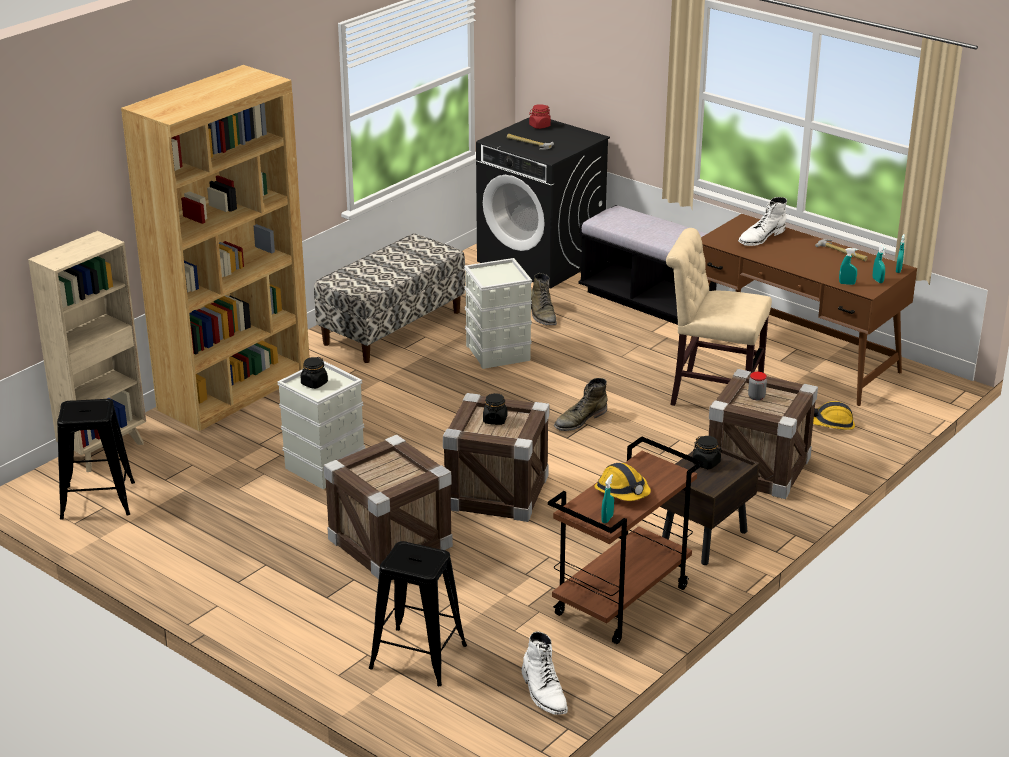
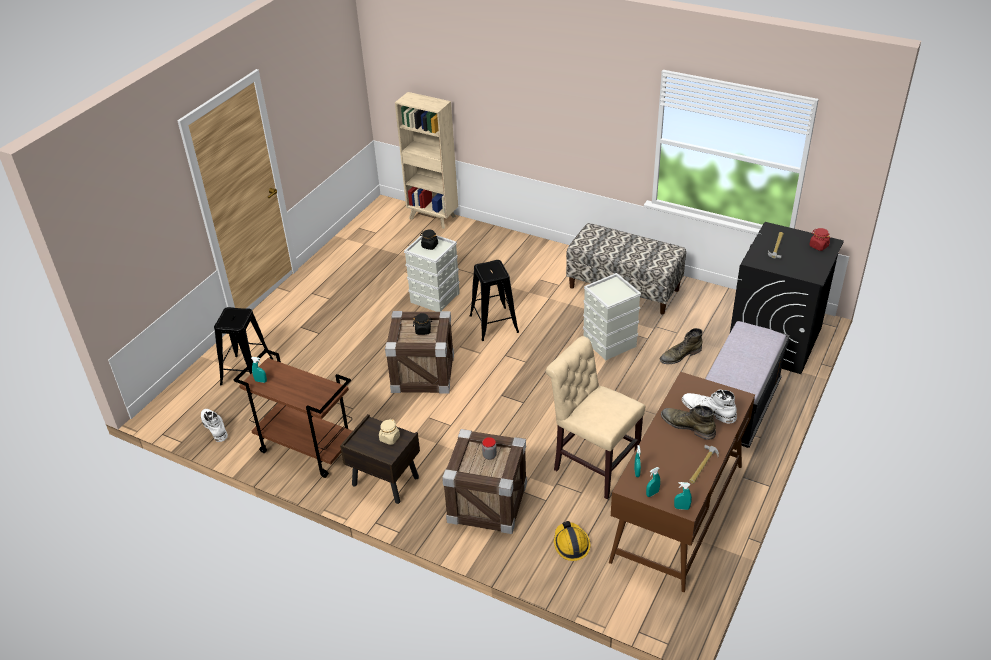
camera: 80 degrees right, 10 degrees up
(98, 500) = (382, 229): black stool -> black stool (494, 324)
(235, 391) = (513, 245): brown bookcase -> none
(390, 543) = (357, 339): crate -> none
(544, 692) = (214, 427): white boot -> white boot turned 90 degrees clockwise
(580, 420) = (528, 398): green boot -> green boot (687, 426)
(622, 492) = (293, 384): hard hat -> none
(706, 463) = (389, 438): black jar -> beige jar
(711, 394) = (592, 465): beige chair -> beige chair turned 60 degrees counterclockwise

